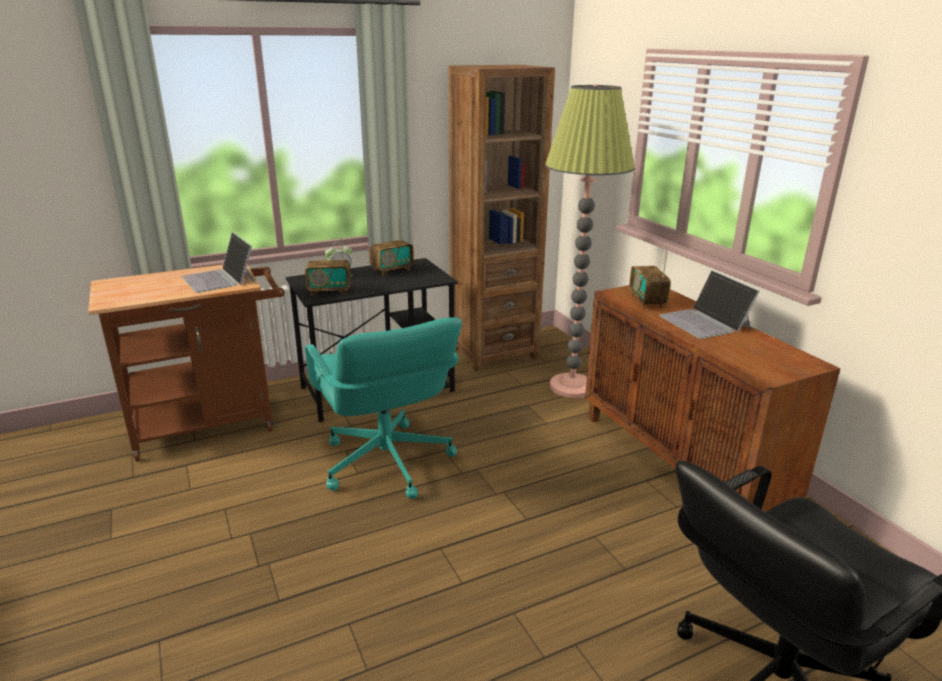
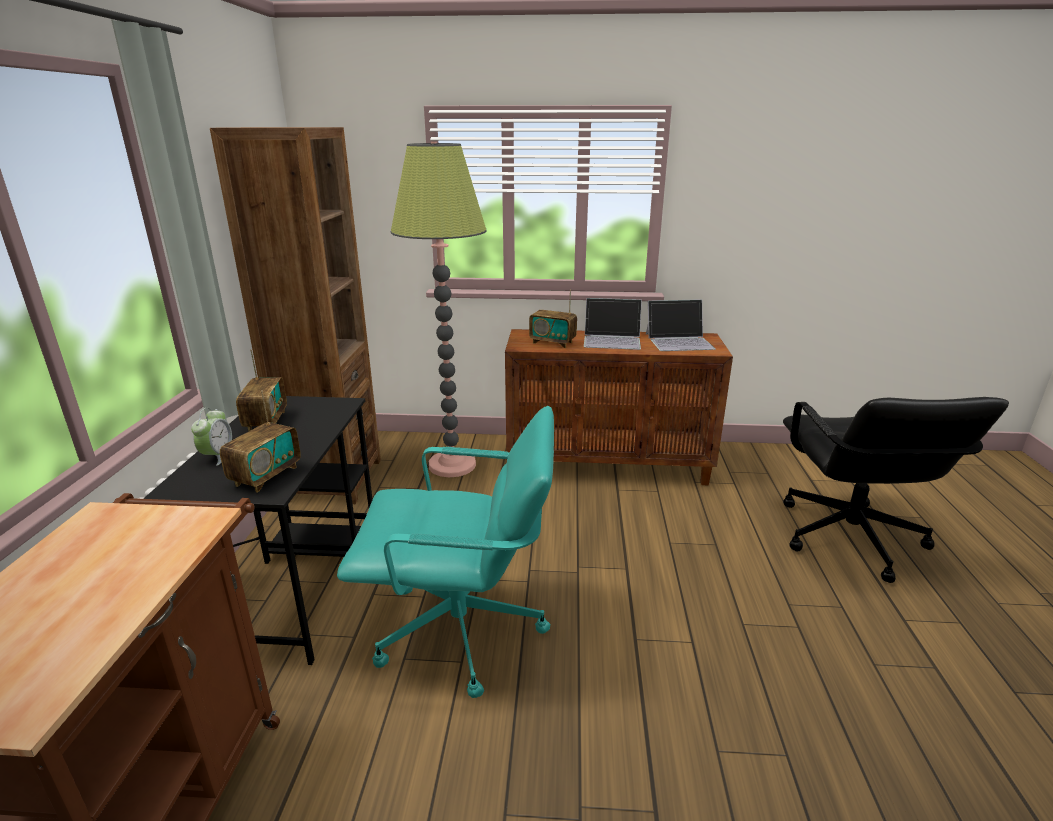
camera: 60 degrees left, 0 degrees up
(219, 279) = (136, 539): laptop -> laptop (679, 341)

